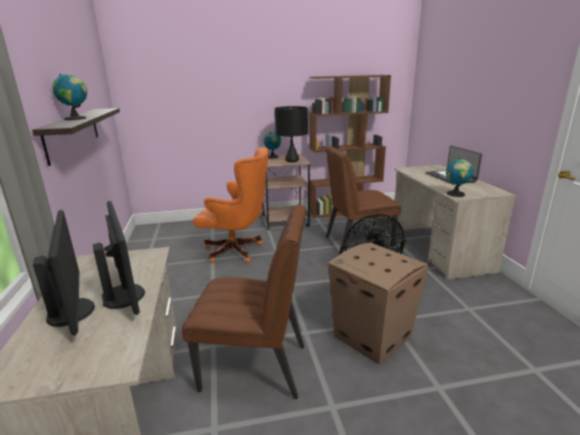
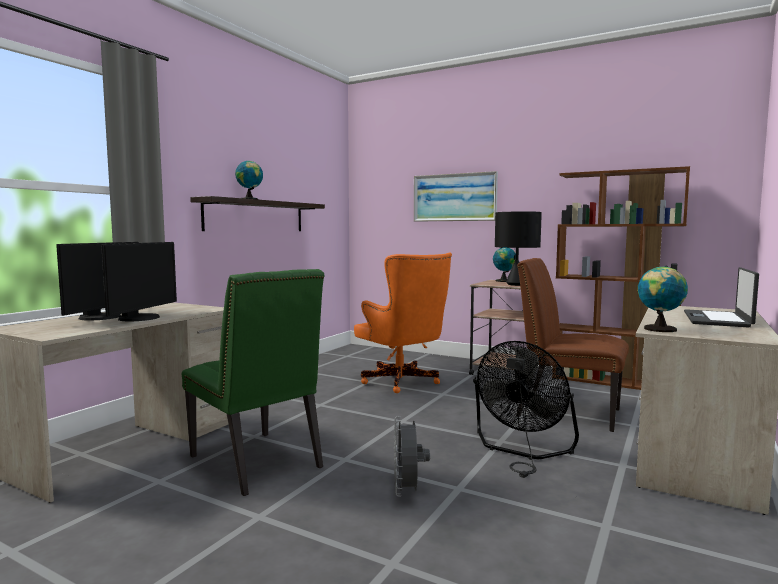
camera: 40 degrees right, 15 degrees down
(222, 92) = (454, 197): none -> picture
(253, 367) = (254, 461): brown chair -> green chair
(373, 336) = (407, 491): cardboard box -> grey fan

